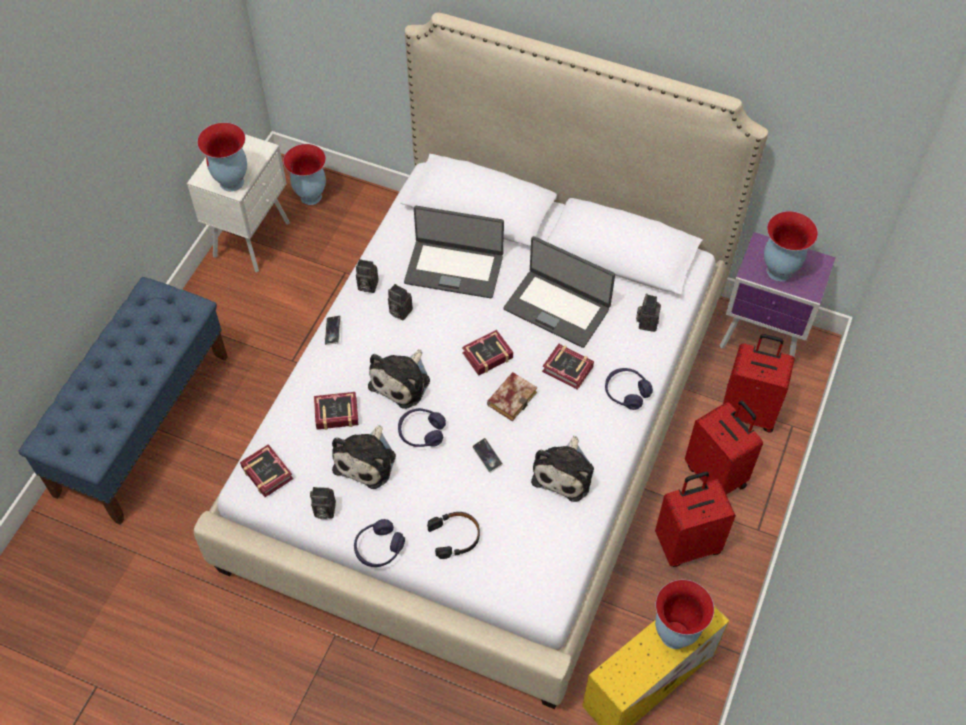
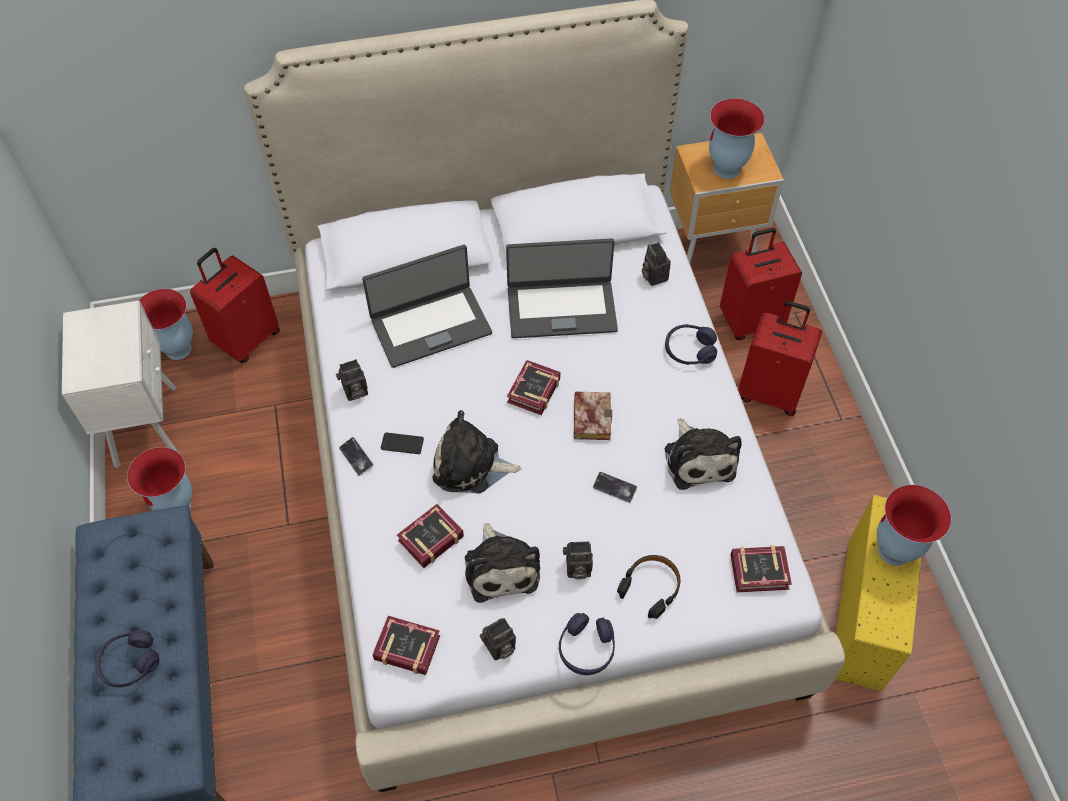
camera: 35 degrees left, 0 degrees up
(232, 183) = (116, 366): vase -> vase (177, 507)
(369, 339) = (402, 443): none -> phone
(399, 311) = (409, 398): camera -> camera (576, 569)
(402, 381) = (471, 466): plush toy -> plush toy turned 105 degrees clockwise
(421, 432) = (532, 504): purple headphones -> purple headphones (130, 663)
(568, 371) = (621, 361): book -> book (762, 573)
(687, 544) = (795, 469): red suitcase -> red suitcase (246, 339)
(763, 341) = (713, 253): purple nightstand -> brown nightstand

